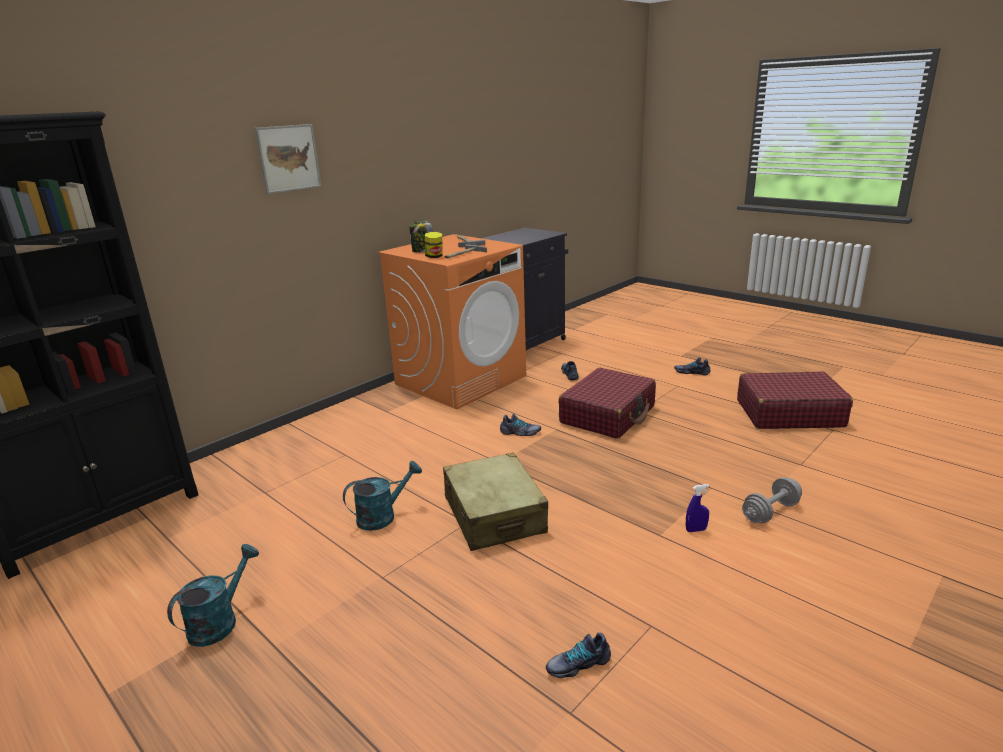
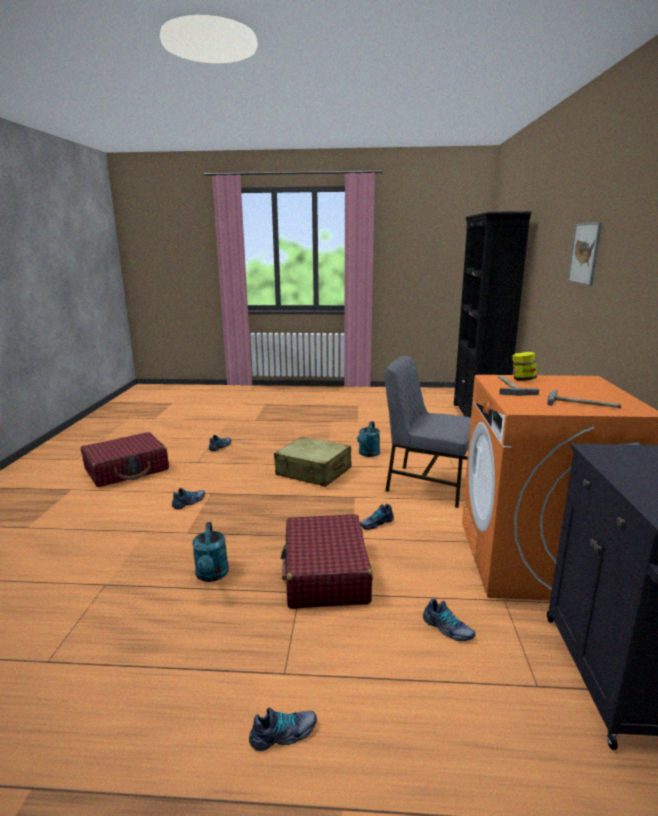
camera: 140 degrees right, 5 degrees down
(220, 621) = (361, 419): turquoise watering can -> turquoise watering can (212, 575)
(410, 448) = (427, 484): none -> grey chair
(423, 251) = (561, 383): jar -> none
(696, 530) = (189, 502): blue spray bottle -> shoe
(770, 512) = (138, 529): grey dumbbell -> none
(788, 413) = (105, 673): red suitcase -> red suitcase (127, 469)

